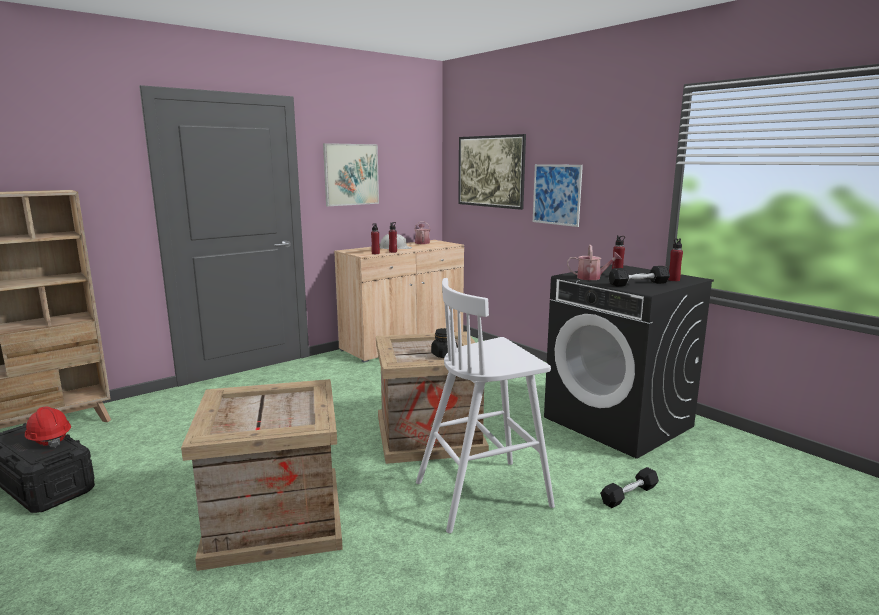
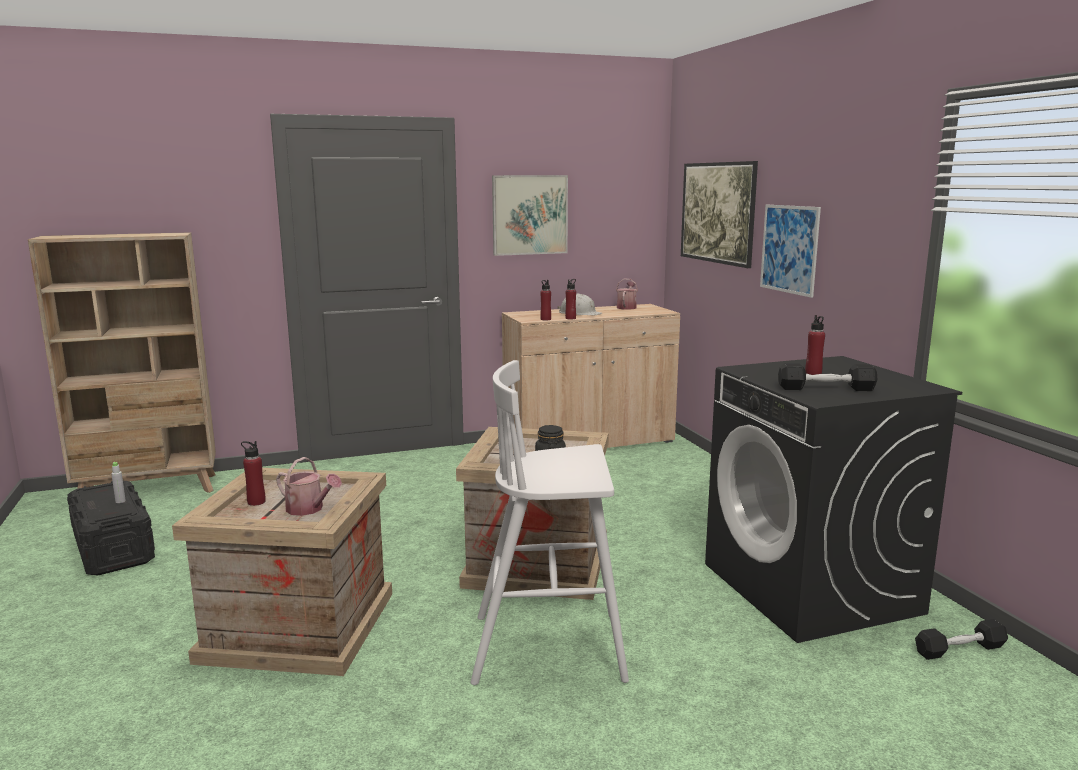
camera: 20 degrees right, 0 degrees up
(49, 439) = (120, 501): red hard hat -> grey bottle
(592, 278) = (770, 374): watering can -> watering can (309, 509)
(629, 495) = (745, 689): black dumbbell -> black dumbbell (959, 649)
(673, 280) = (892, 387): red bottle -> red bottle (256, 502)

